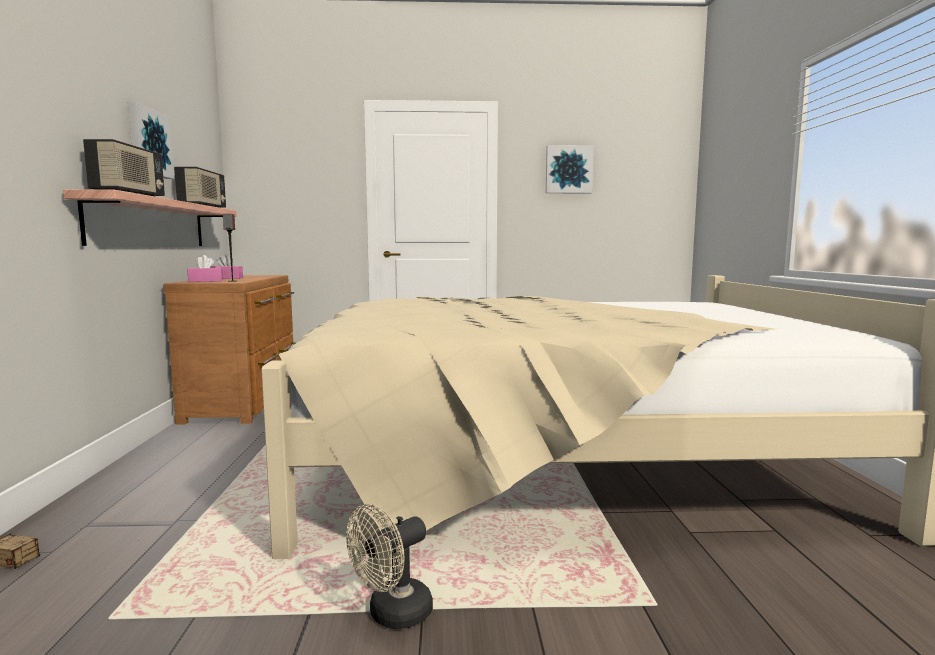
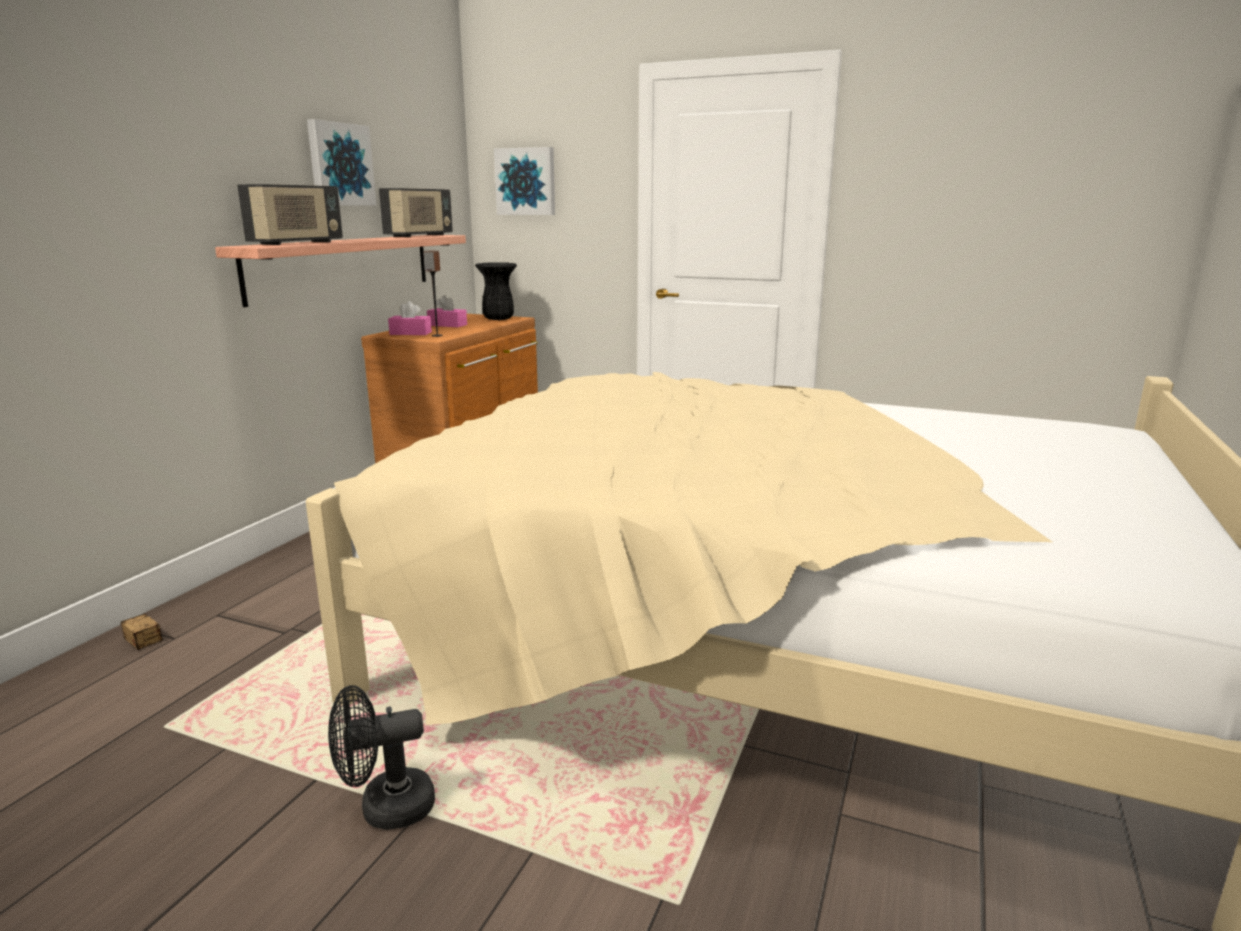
camera: 25 degrees right, 10 degrees up
(261, 275) = (498, 319): none -> black vase
(392, 615) = (385, 808): beige fan -> black fan
(568, 169) = (955, 162): picture -> picture (526, 181)

